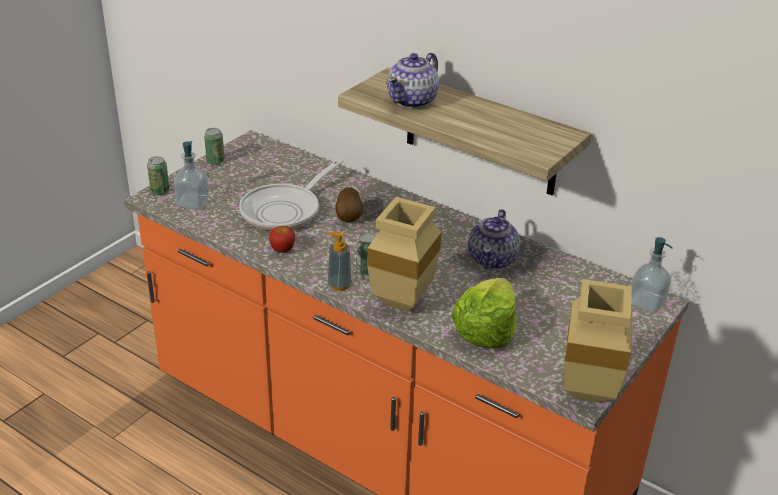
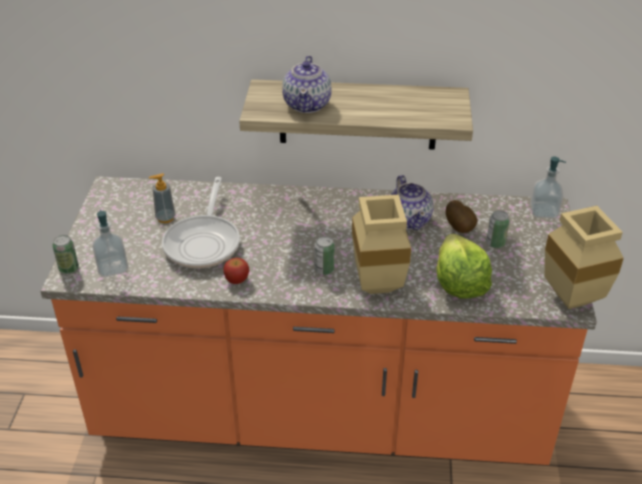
camera: 30 degrees left, 5 degrees up
(215, 161) = (93, 219): can -> can (495, 243)
(339, 285) = (314, 292): soap dispenser -> soap dispenser (165, 218)
(349, 218) = (265, 228): potato -> potato (460, 228)

